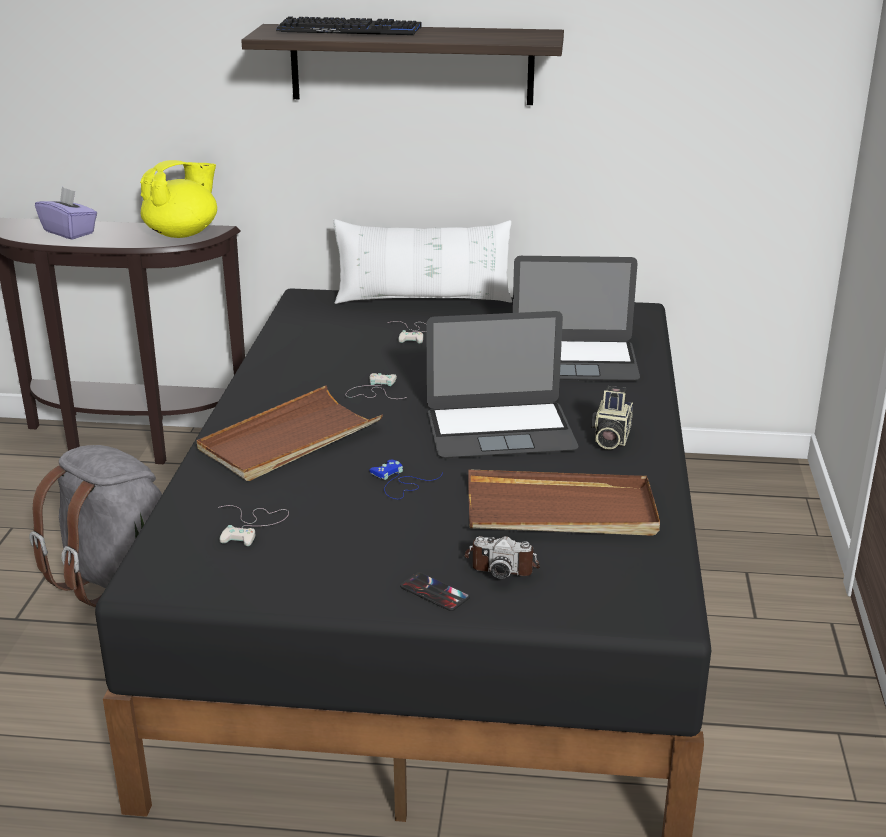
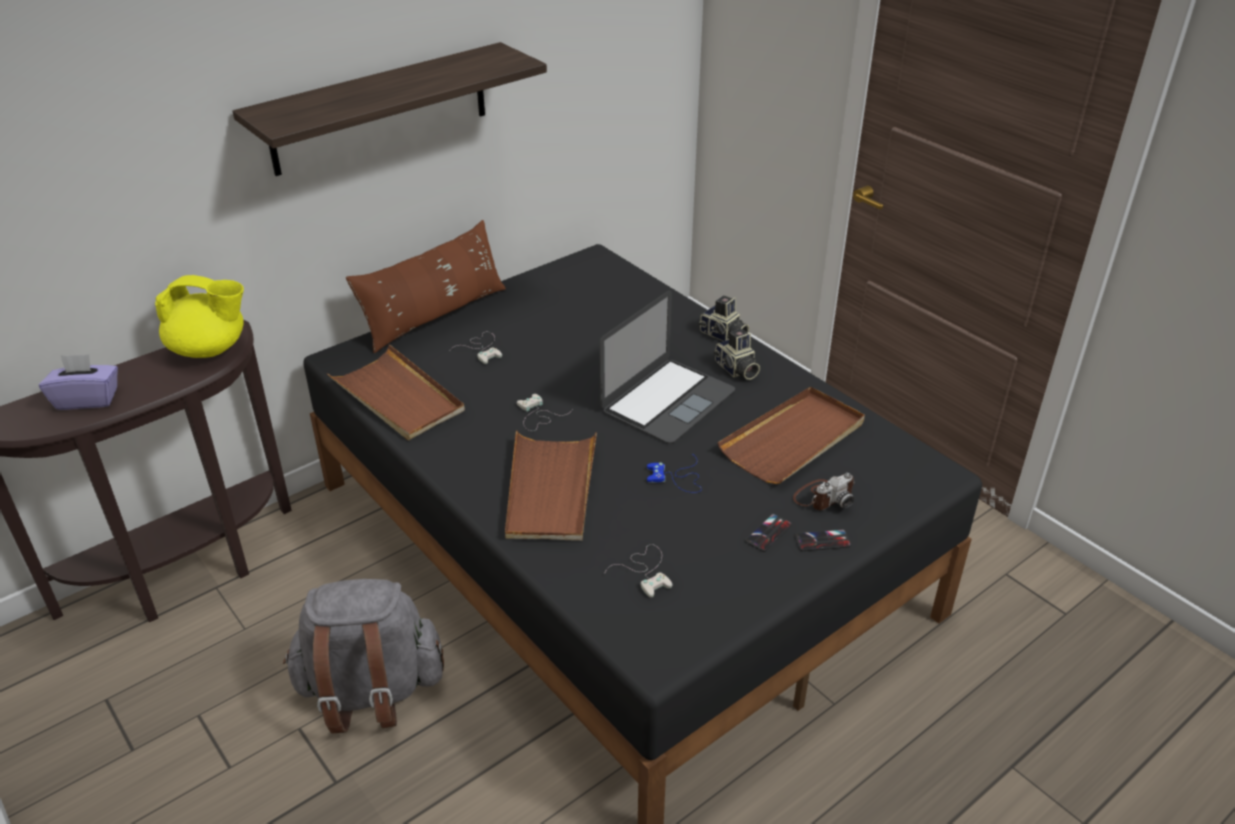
camera: 45 degrees left, 10 degrees up
(183, 233) = (210, 349): yellow teapot -> yellow teapot turned 90 degrees clockwise
(298, 336) = (398, 397): none -> brown tray
(349, 30) = (339, 95): keyboard -> none
(398, 559) = (768, 533): none -> phone
(423, 299) = (435, 316): white pillow -> brown pillow
(573, 360) = (622, 319): laptop -> none
(649, 409) = (723, 335): none -> camera

